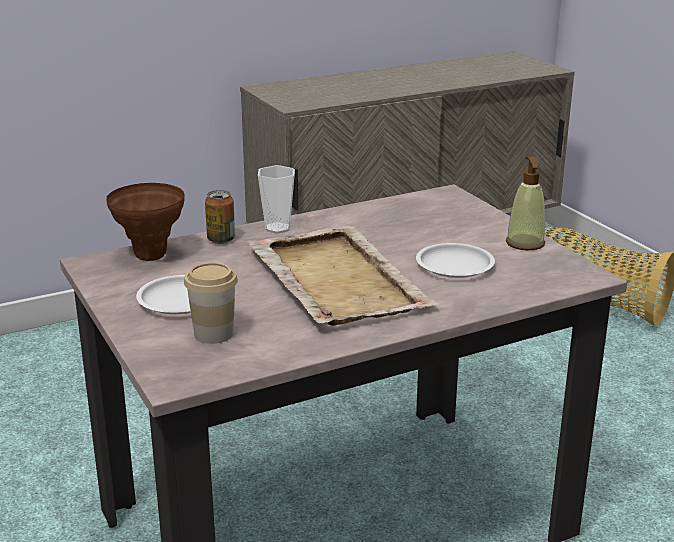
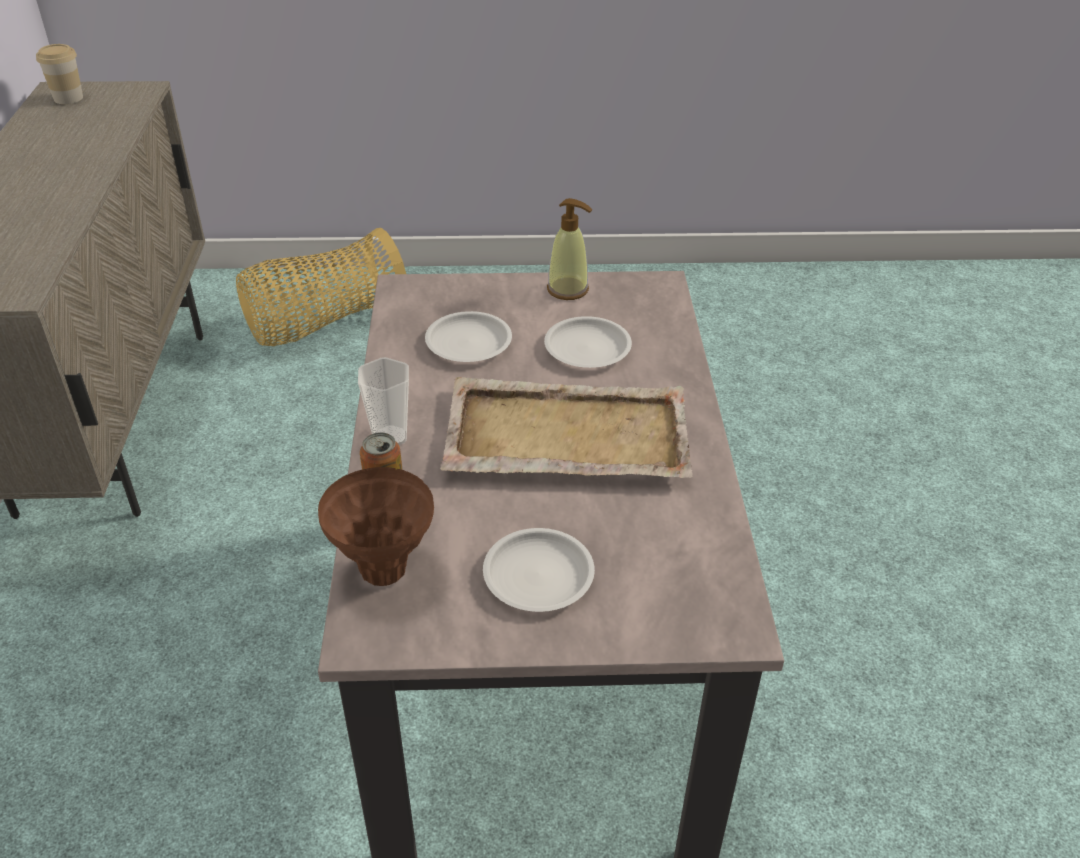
camera: 65 degrees left, 15 degrees up
(213, 334) = (643, 567): cup -> cup (68, 98)
(408, 227) = (469, 343): none -> white plate

